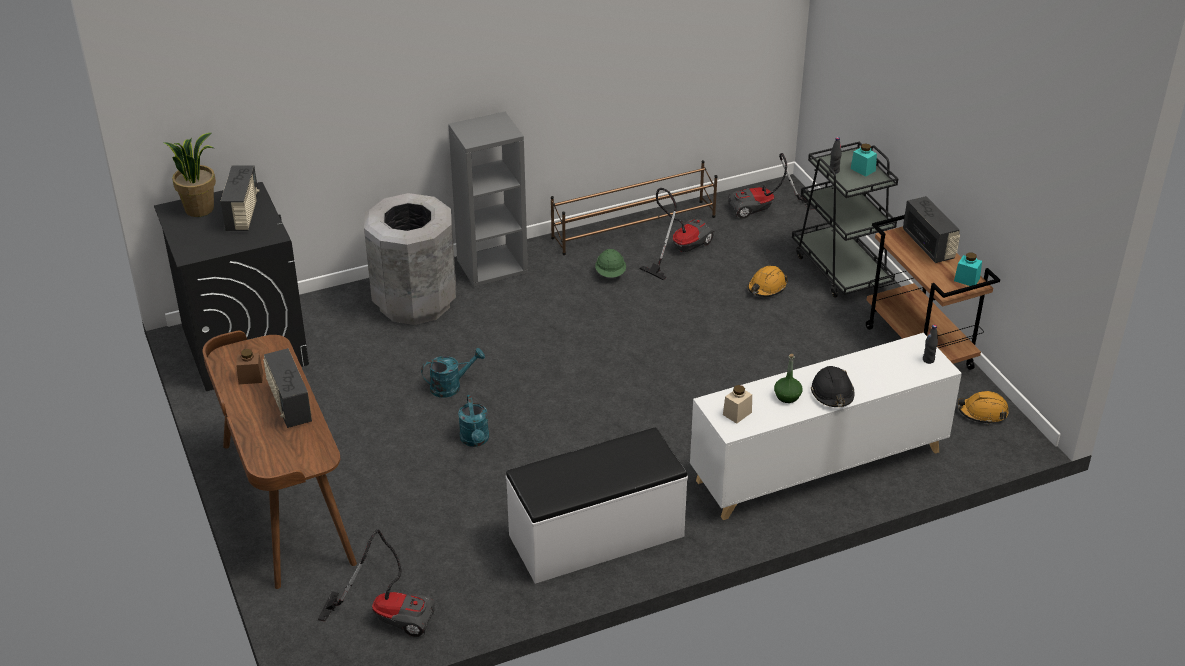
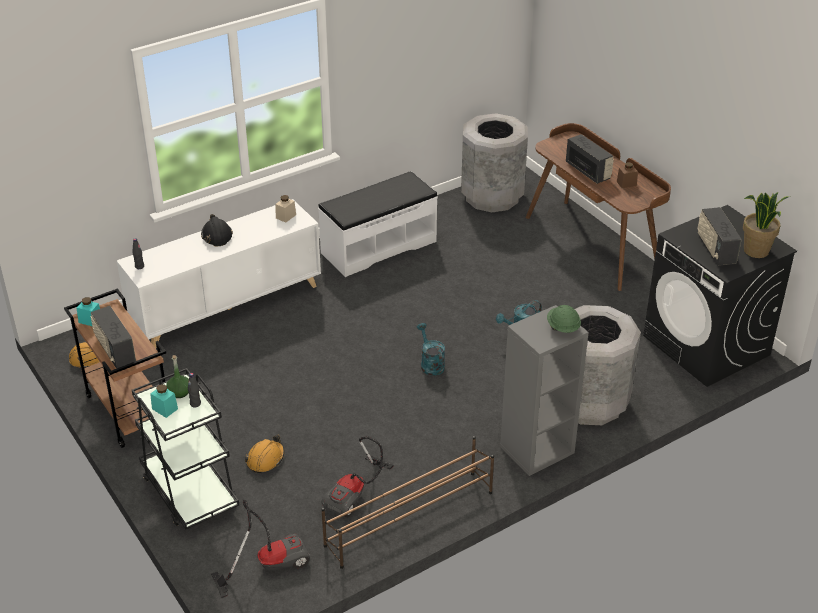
camera: 170 degrees right, 0 degrees up
(389, 614) = (491, 197): vacuum cleaner -> grey trash can
(475, 440) = (483, 295): turquoise watering can -> turquoise watering can (430, 364)
(610, 274) = (419, 455): green hard hat -> green hard hat (562, 328)
(787, 396) = (250, 230): green bottle -> green bottle (179, 392)

